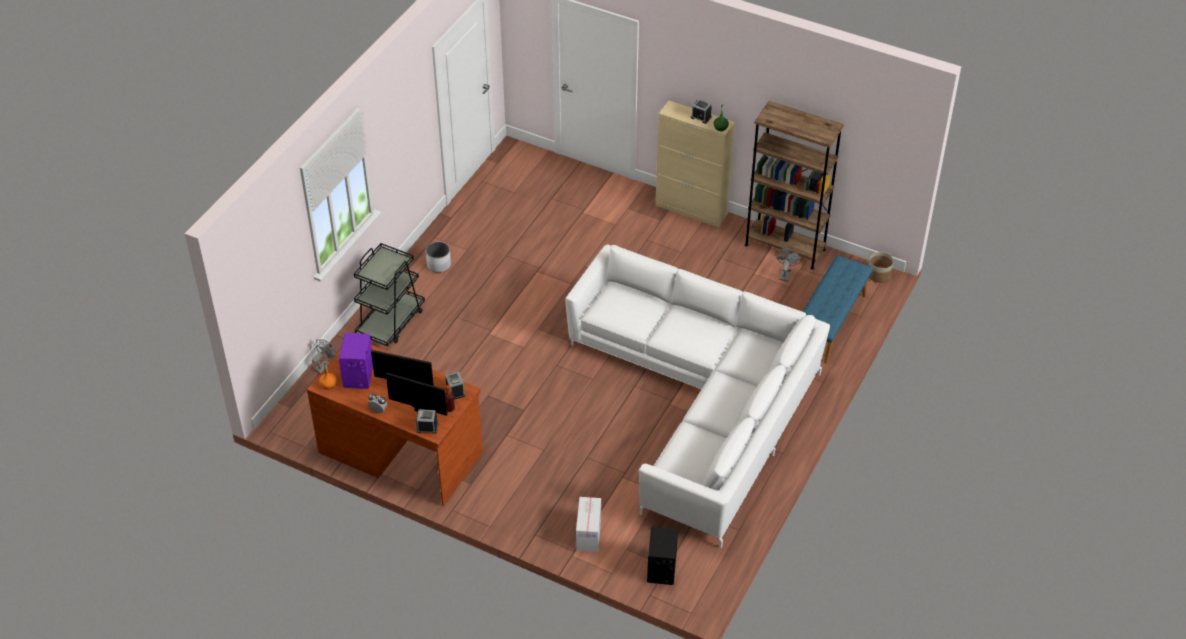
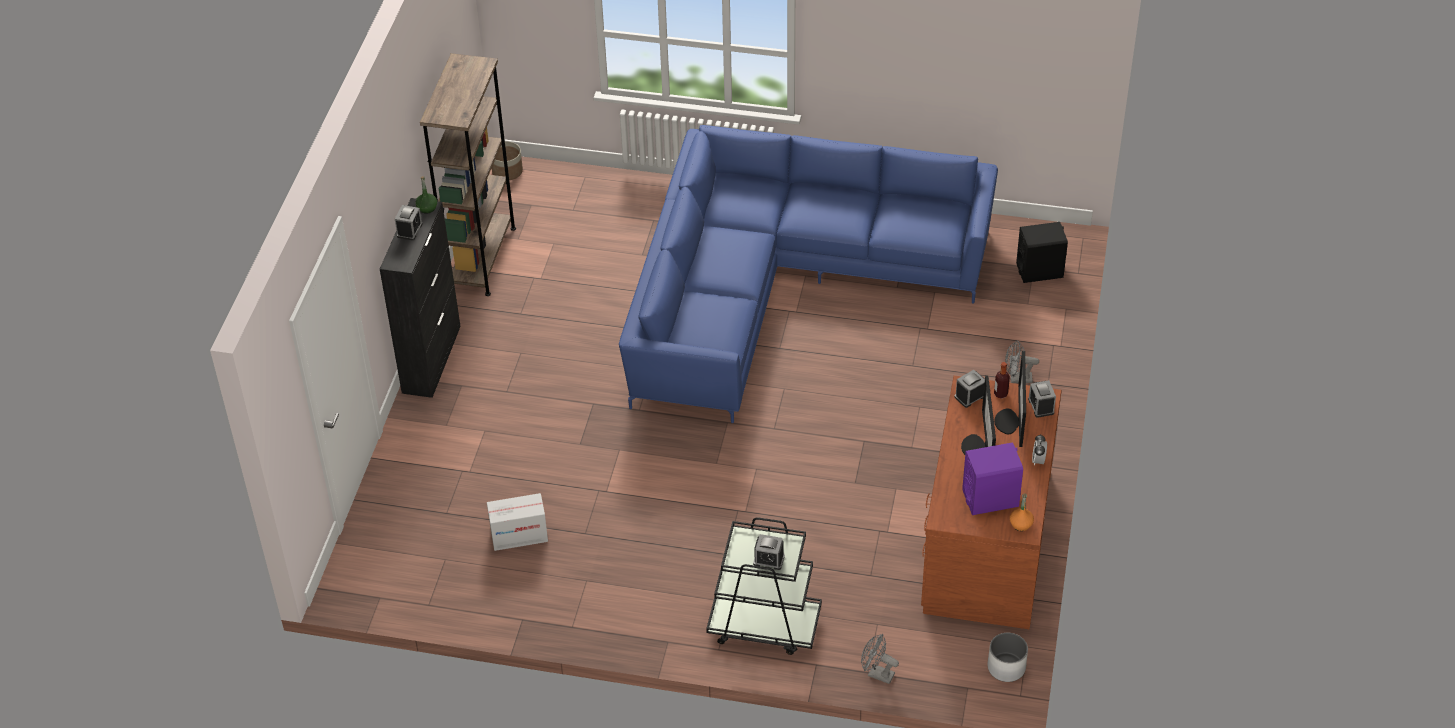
camera: 105 degrees left, 0 degrees up
(377, 268) = (769, 559): none -> alarm clock
(439, 265) = (629, 604): white planter -> white planter (1006, 667)
(588, 534) = (1023, 339): cardboard box -> cardboard box (519, 535)
(691, 210) = (432, 359): beige cabinet -> black cabinet
(702, 402) = (781, 284): white sofa -> blue sofa
(785, 274) = (532, 250): grey fan -> grey fan (1017, 379)
(830, 323) = (606, 199): blue bench -> none

